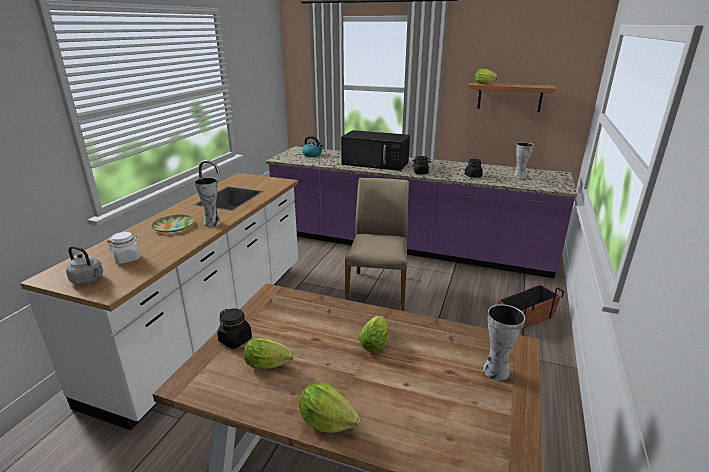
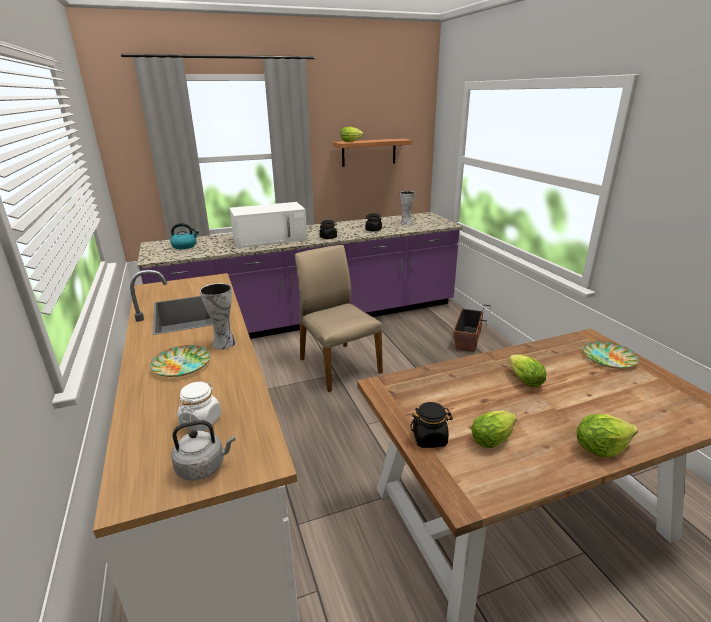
camera: 40 degrees left, 0 degrees up
(376, 163) = (271, 239): black microwave -> white microwave
(494, 370) = (608, 358): vase -> plate

